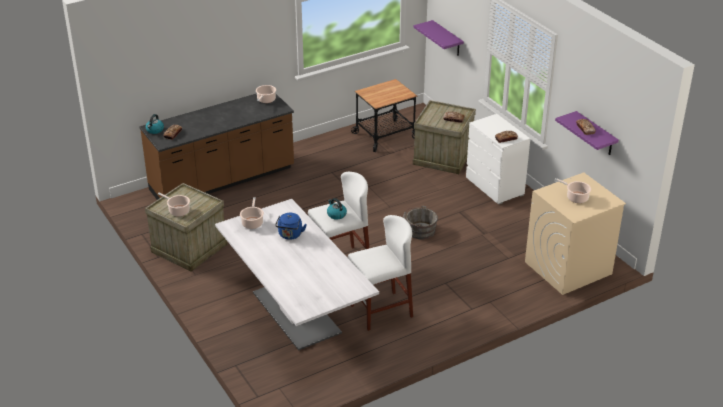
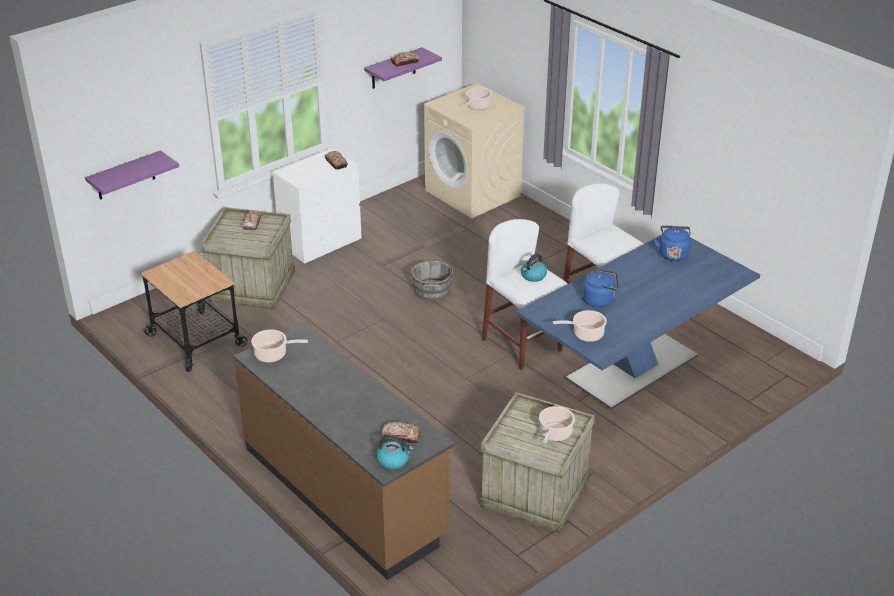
camera: 100 degrees left, 0 degrees up
(296, 313) = (632, 368): white dining table -> blue dining table
(340, 282) = (672, 254): none -> blue kettle

